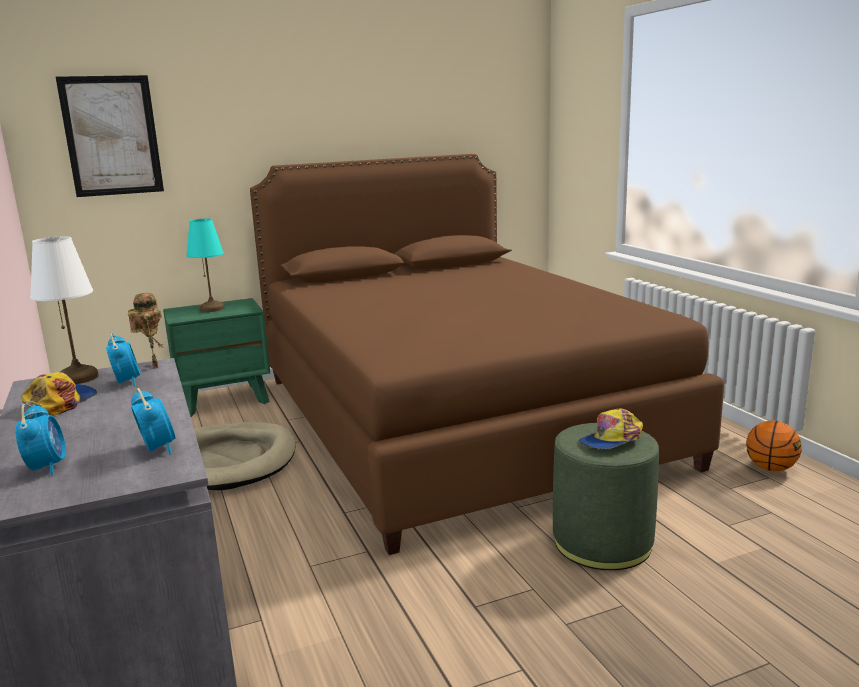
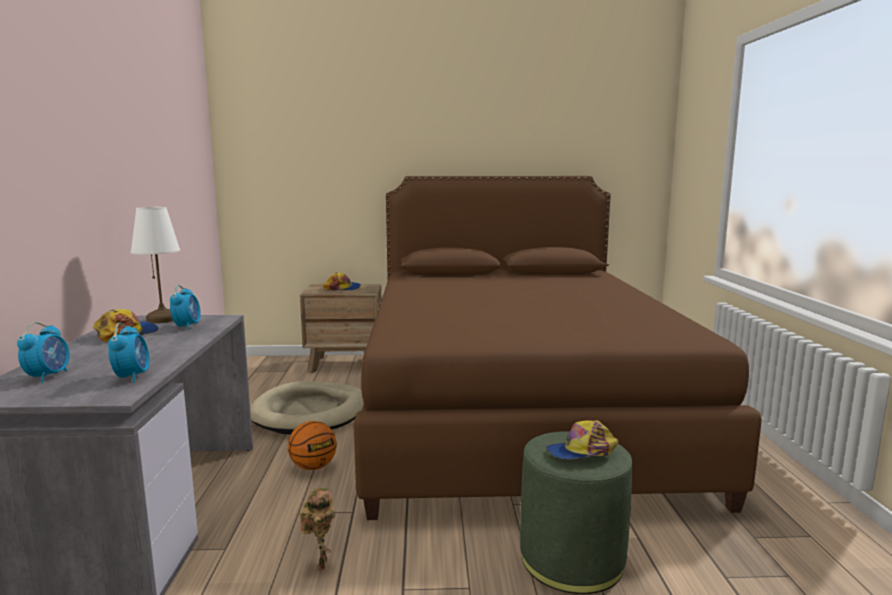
camera: 20 degrees right, 5 degrees down
(112, 136) = (286, 146): picture -> none
(153, 366) = (220, 318): toy robot -> toy robot (320, 564)
(212, 309) = (343, 288): turquoise table lamp -> cap
(224, 399) = (345, 364): green nightstand -> brown nightstand
(770, 468) = (819, 526): basketball -> basketball (313, 467)

